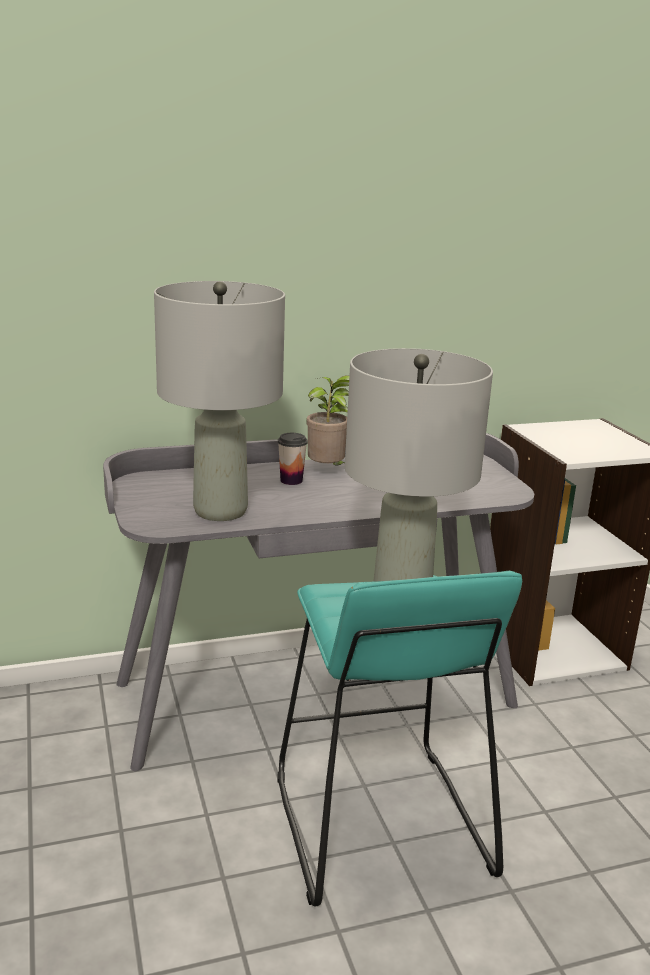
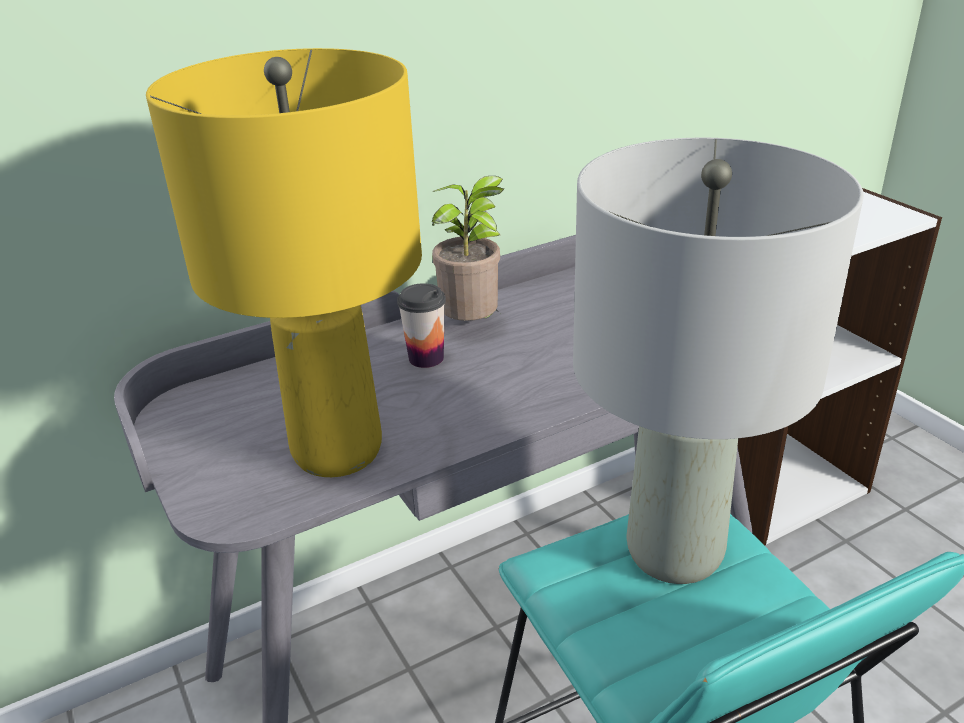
camera: 10 degrees left, 10 degrees up
(220, 511) = (337, 452): grey table lamp -> yellow table lamp

